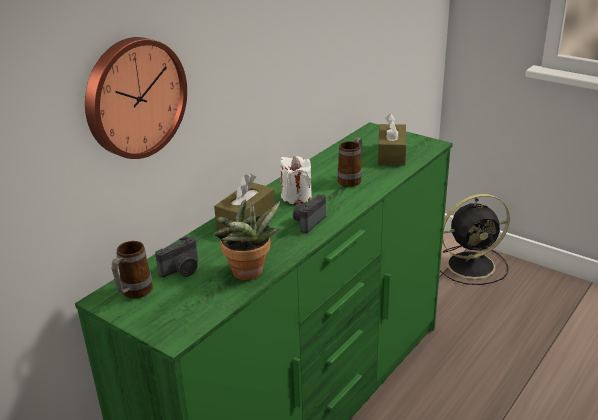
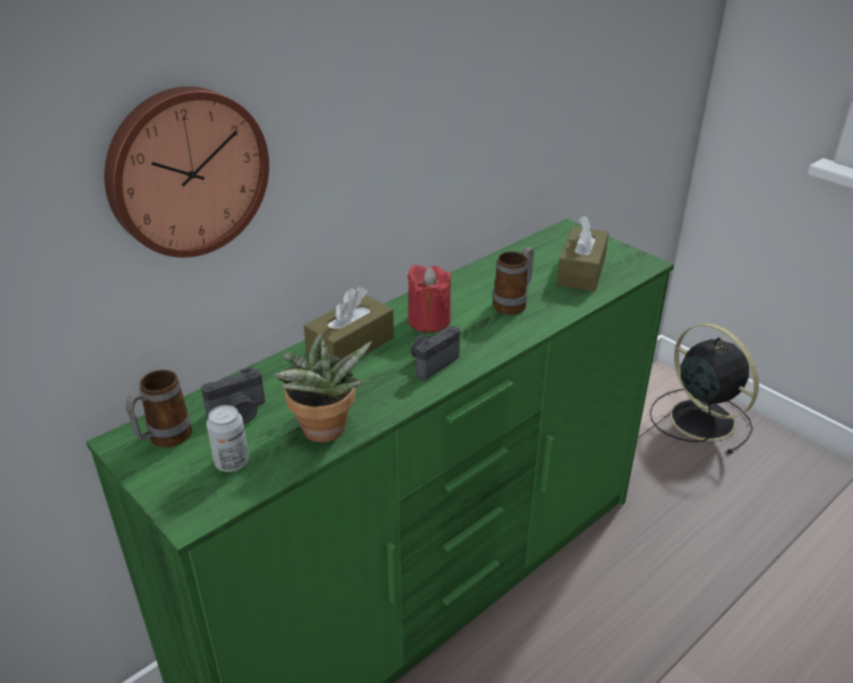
camera: 10 degrees right, 5 degrees up
(190, 301) = (232, 463): none -> can
(296, 197) = (429, 321): white candle -> red candle
(473, 265) = (699, 418): black fan -> black fan turned 120 degrees counterclockwise

